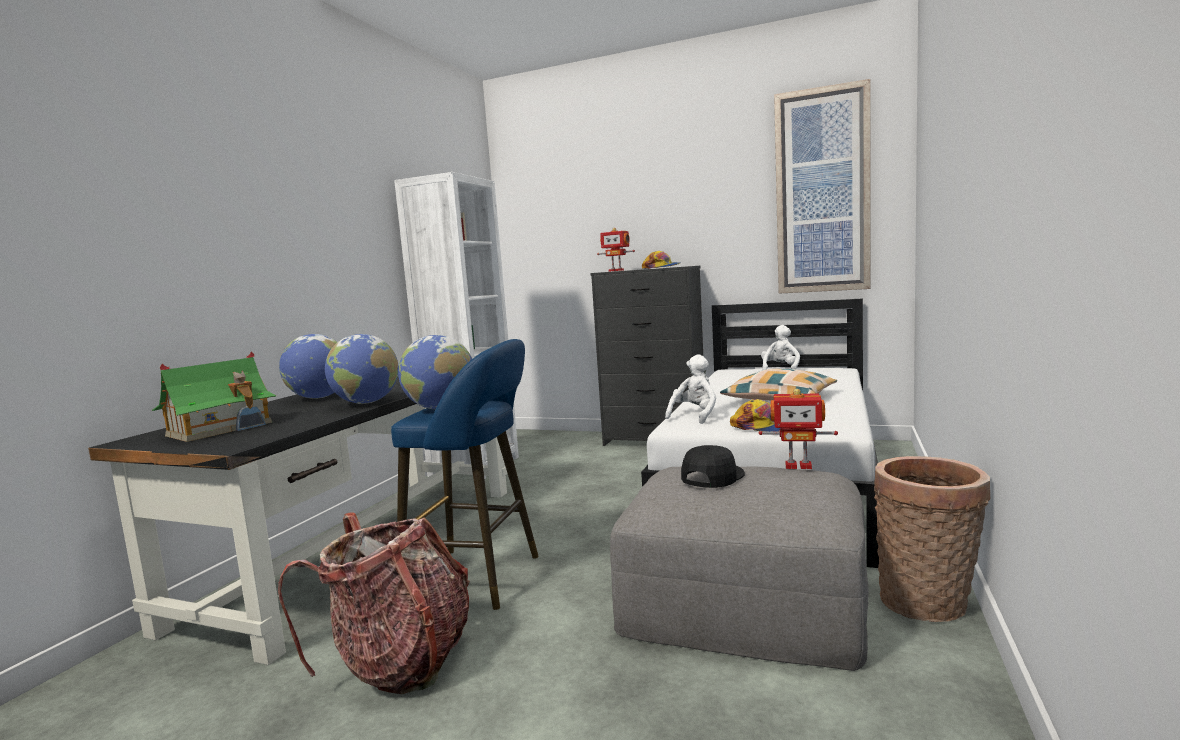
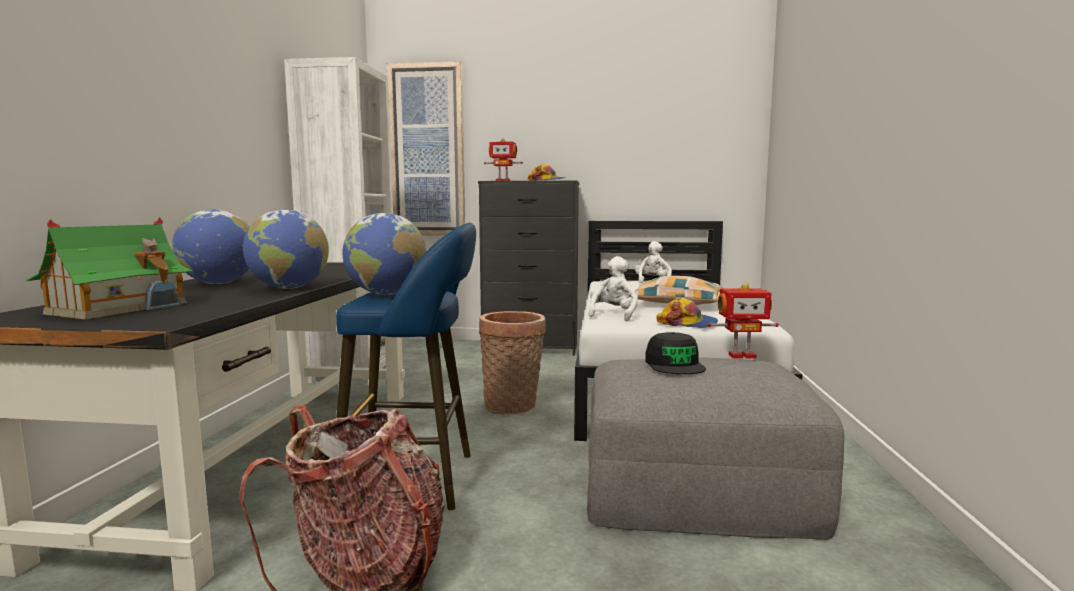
camera: 15 degrees left, 0 degrees up
(712, 476) = (674, 365): black cap -> black cap turned 150 degrees clockwise
(822, 192) = (692, 123): picture -> picture (427, 151)
(928, 604) = (852, 478): basket -> basket (513, 407)

